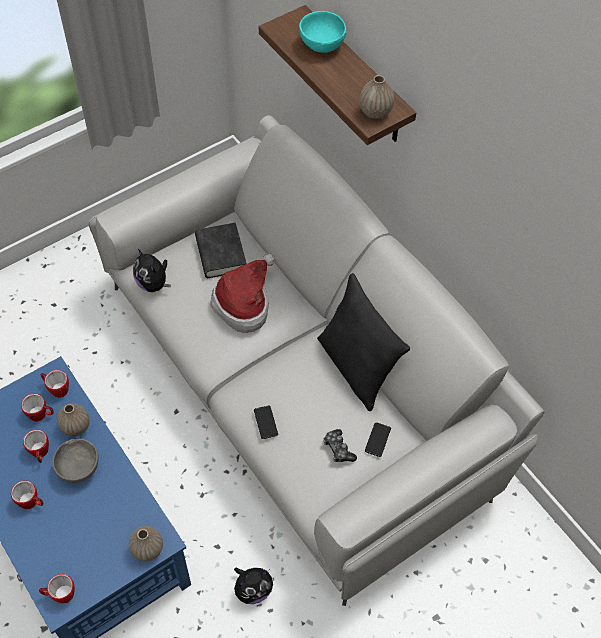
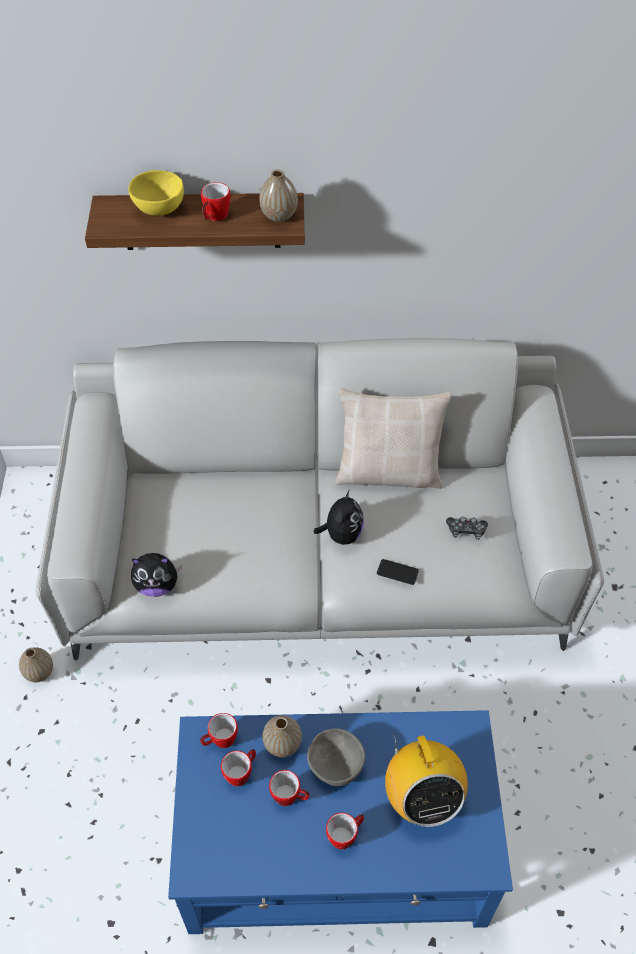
camera: 55 degrees left, 5 degrees down
(60, 595) = (474, 858): mug -> mug (215, 217)
(87, 536) = (422, 798): none -> radio
(147, 550) = (472, 747): vase -> vase (39, 672)
(221, 254) = (176, 507): black book -> none
(244, 303) = (251, 518): hat -> none
(253, 589) = (506, 716): plush toy -> plush toy (341, 534)
(321, 46) = (160, 210): turquoise bowl -> yellow bowl
(357, 367) = (389, 472): black pillow -> beige pillow
(377, 439) = (475, 497): phone -> none

